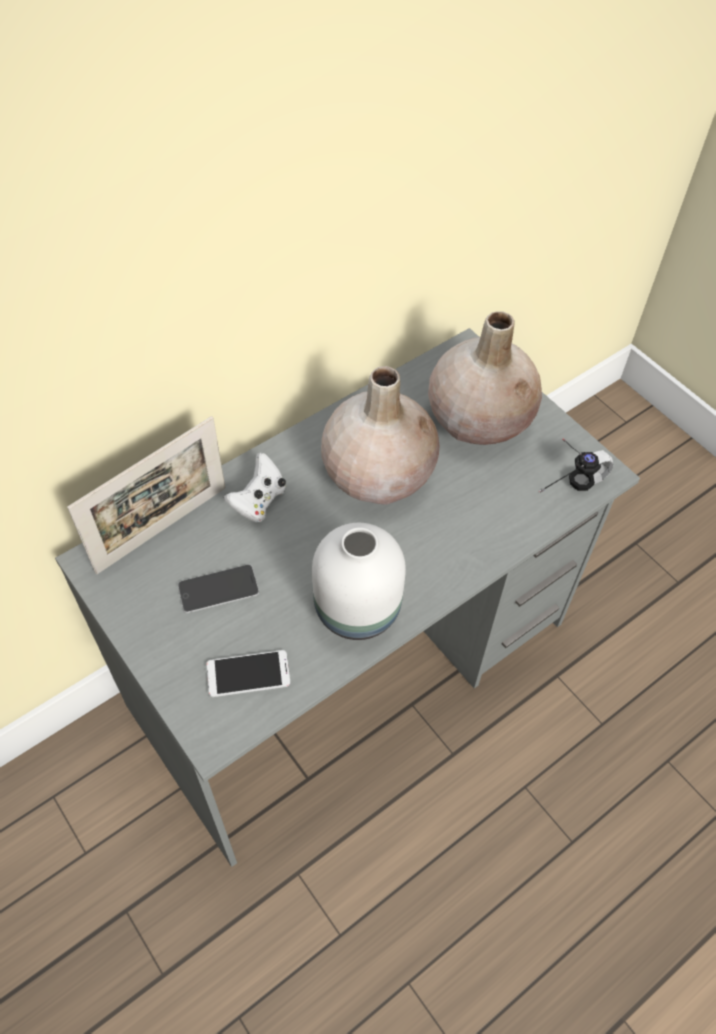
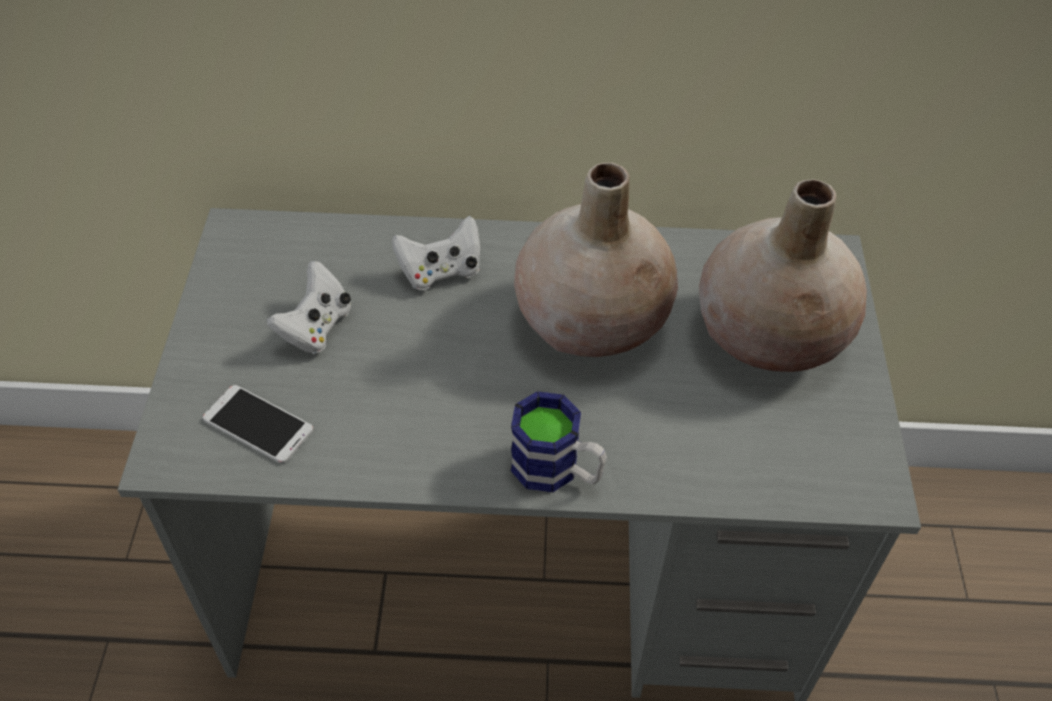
camera: 40 degrees right, 5 degrees down
(162, 529) = (324, 241): picture frame -> none
(218, 589) = (316, 327): phone -> white game controller
(358, 607) = (430, 438): white vase -> none
(445, 575) = (557, 470): none -> mug
(561, 483) = (803, 466): headphones -> none

